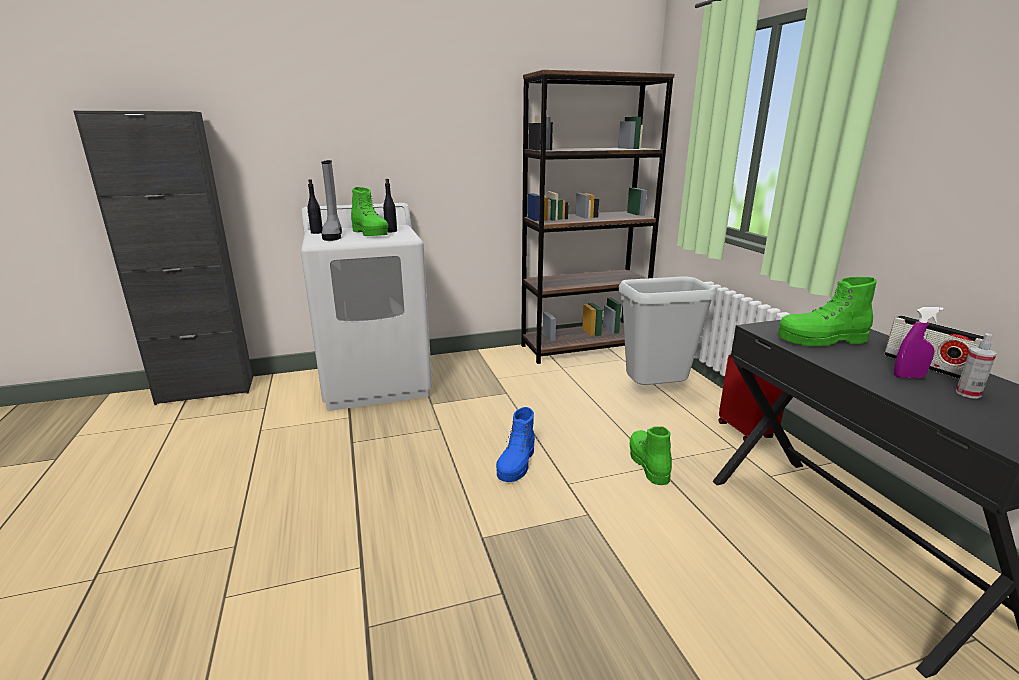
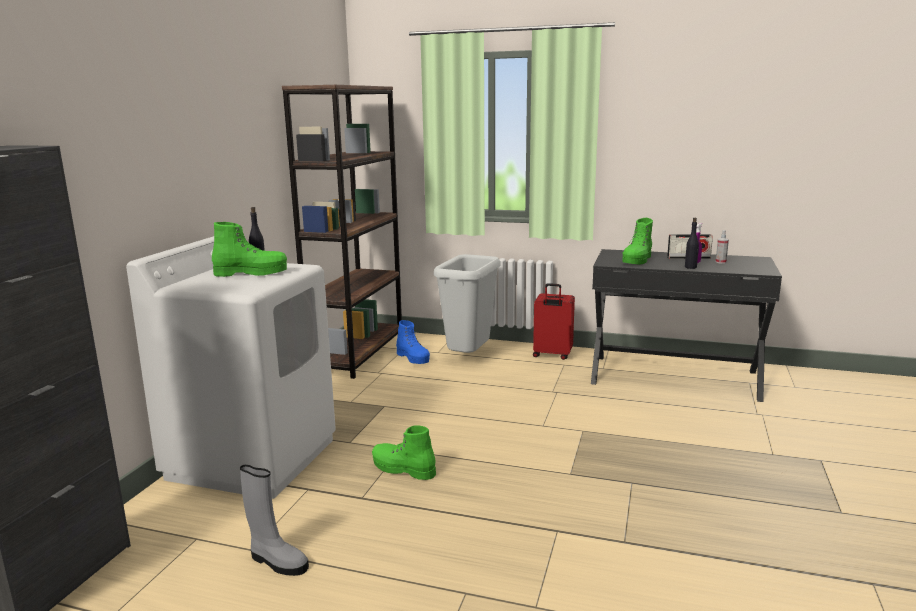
camera: 55 degrees left, 5 degrees down
(317, 232) = (189, 287): black bottle -> black bottle (690, 267)
(333, 236) = (227, 284): grey boot -> grey boot (277, 562)
(516, 464) = (497, 435): blue boot -> blue boot (413, 358)
(648, 463) = (551, 393): green boot -> green boot (403, 469)

